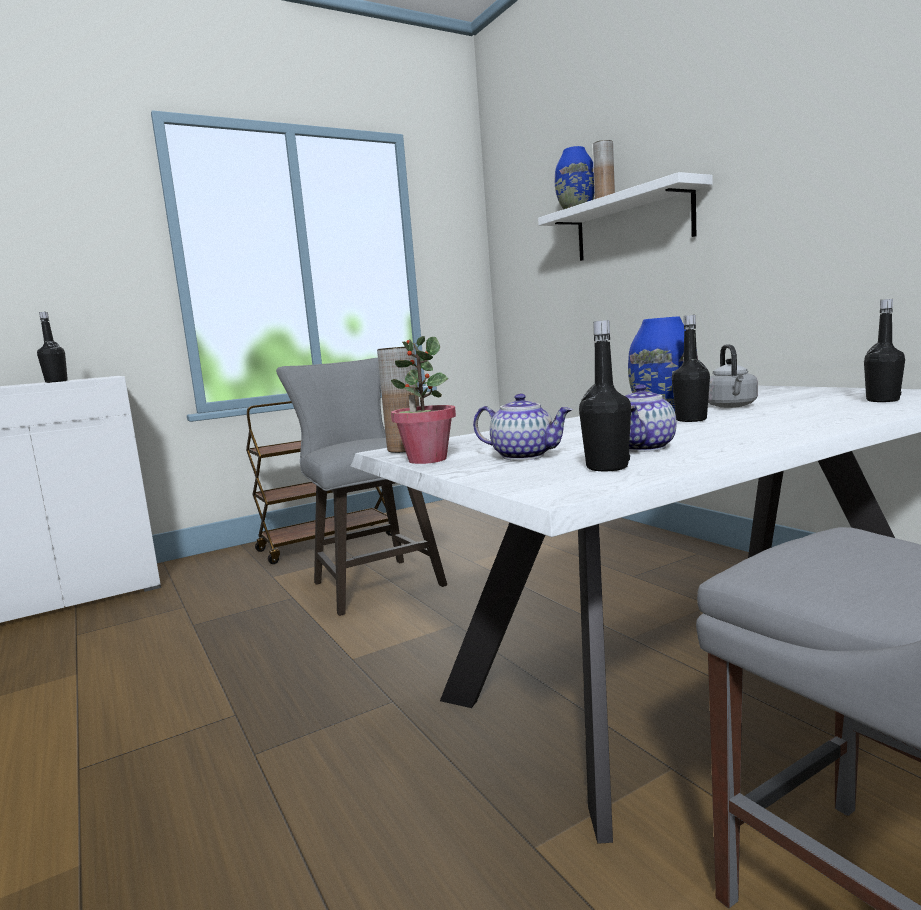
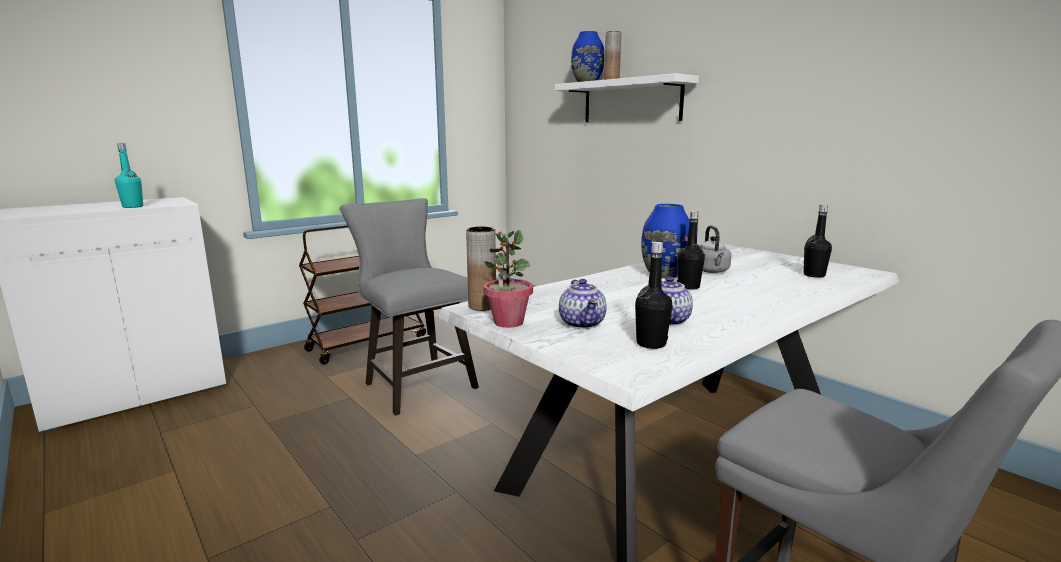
camera: 10 degrees left, 5 degrees up
(56, 381) = (133, 207): black bottle -> turquoise bottle
(524, 456) = (583, 324): teapot -> teapot turned 60 degrees clockwise

